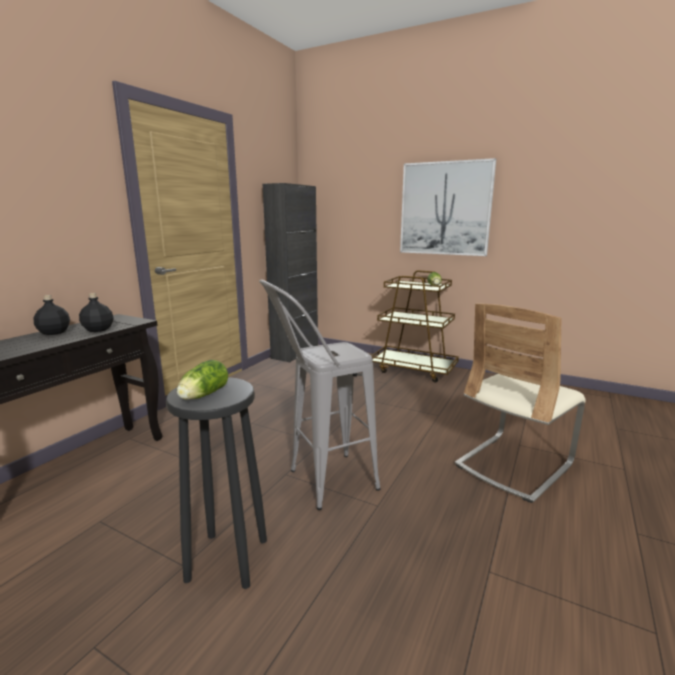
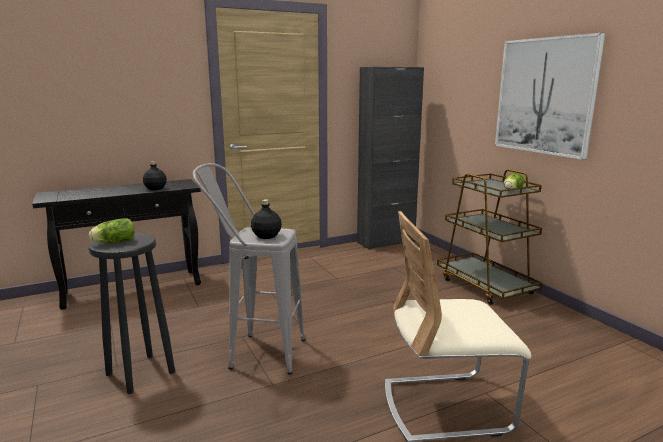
camera: 35 degrees right, 0 degrees up
(54, 332) = (132, 186): black bottle -> black bottle (266, 236)

